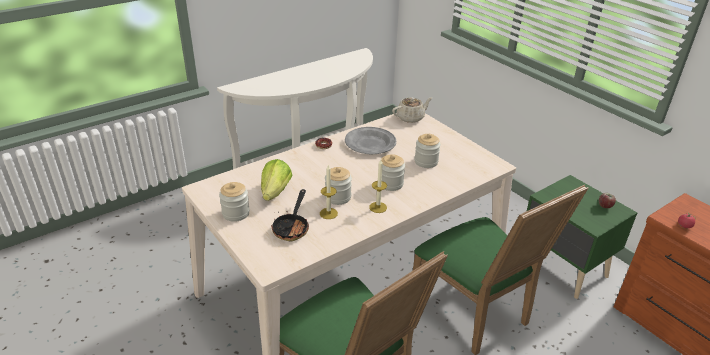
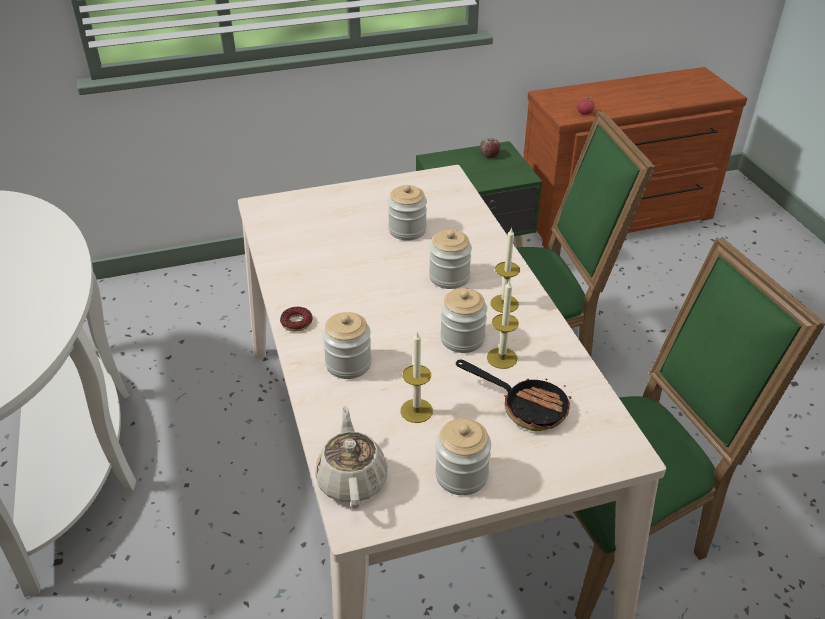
camera: 70 degrees left, 5 degrees up
(275, 192) = (416, 410): lettuce -> candle
(300, 166) = (348, 364): none -> jar
(370, 143) = (324, 269): grey plate -> none
(411, 118) = (271, 211): beige teapot -> beige teapot (352, 479)

